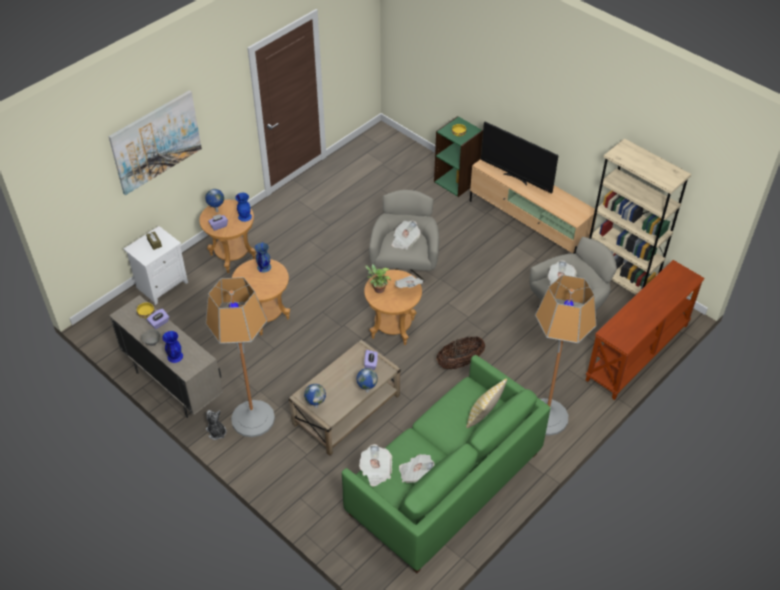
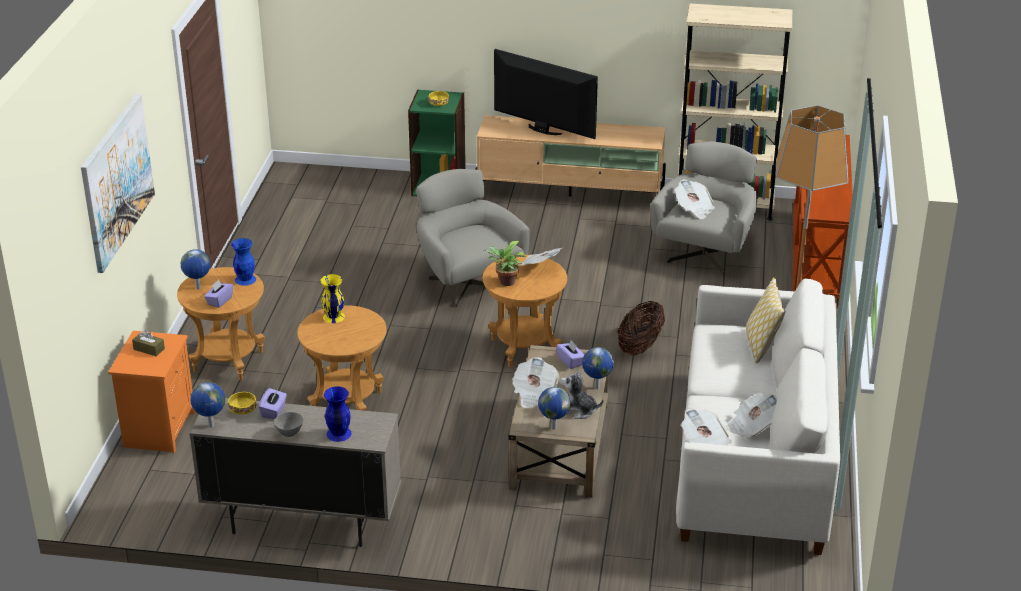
camera: 35 degrees left, 15 degrees down
(122, 316) = (210, 426): none -> globe
(162, 284) = (158, 429): white nightstand -> orange nightstand
(216, 432) = (419, 542): plush toy -> plush toy (579, 410)
(253, 419) = (452, 507): floor lamp -> none
(263, 267) = (333, 317): blue vase -> yellow vase
(405, 241) = (471, 237): newspaper -> newspaper (534, 394)
(445, 483) = (754, 460): green sofa -> white sofa
(516, 178) = (542, 130): television -> television turned 150 degrees counterclockwise

